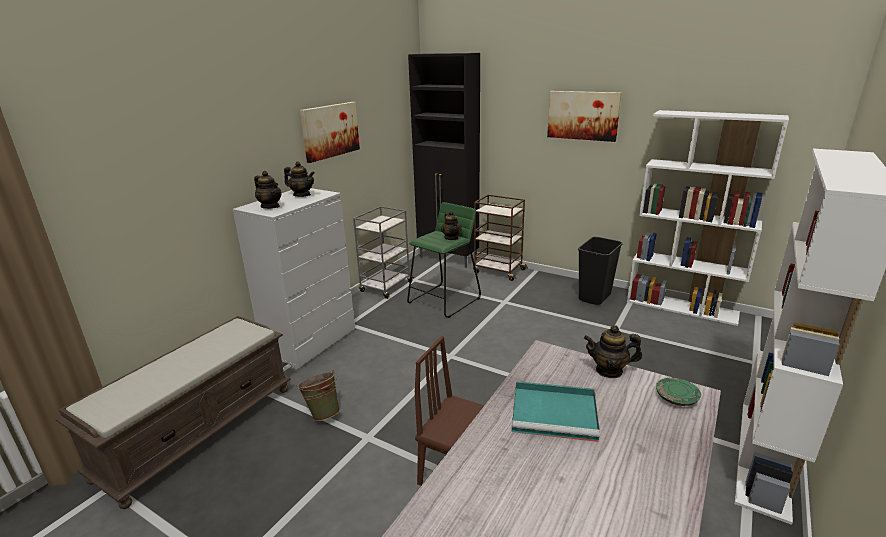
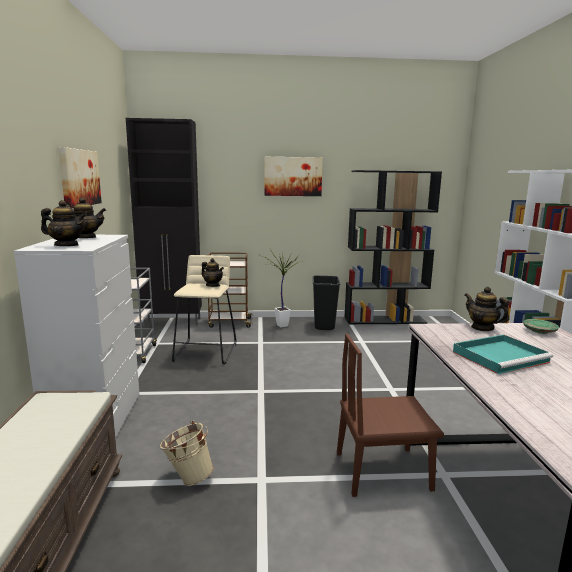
camera: 35 degrees left, 10 degrees down
(323, 413) = (188, 477): green bucket -> beige bucket
(444, 300) = (206, 352): green stool -> beige stool
(546, 287) = (282, 326): none -> potted plant
(609, 370) = (482, 328): teapot -> teapot turned 75 degrees clockwise
(682, 307) = (385, 320): white bookcase -> black bookcase

